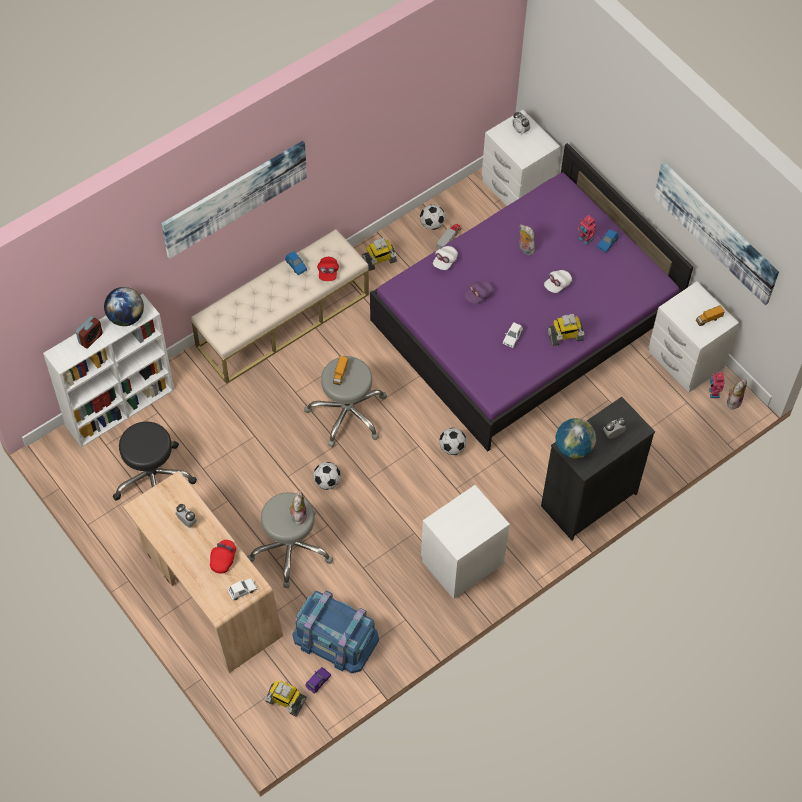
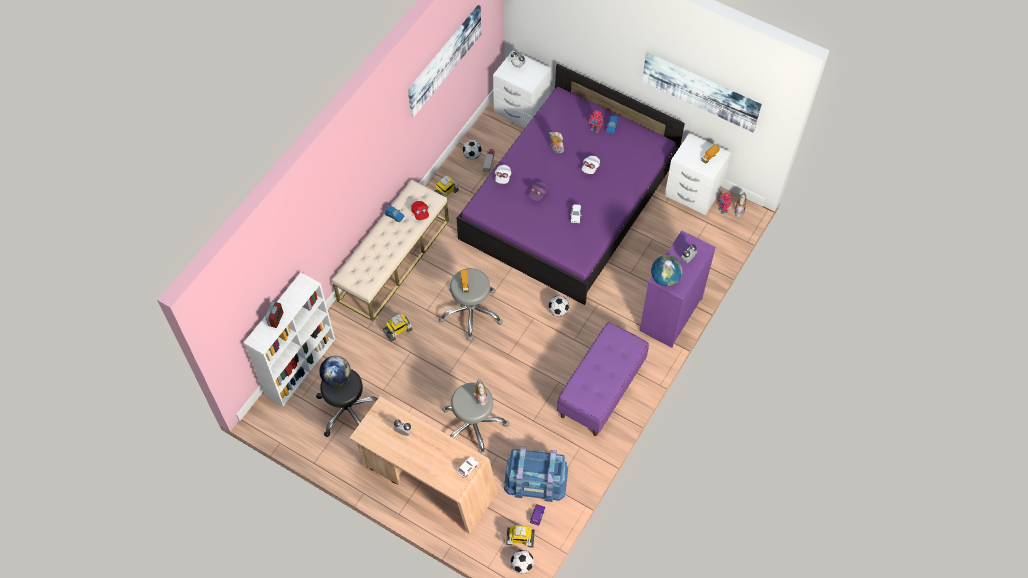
camera: 20 degrees left, 0 degrees up
(126, 317) = (296, 294): globe -> globe (337, 378)
(223, 559) = (443, 450): red cap -> none
(235, 198) = (348, 176): picture -> picture (444, 60)
(327, 482) = (479, 367): football -> football (522, 565)
(461, 561) = (601, 390): white nightstand -> purple bench
(565, 336) = (612, 203): toy robot -> toy robot (398, 331)
(588, 499) = (670, 314): black dresser -> purple dresser

